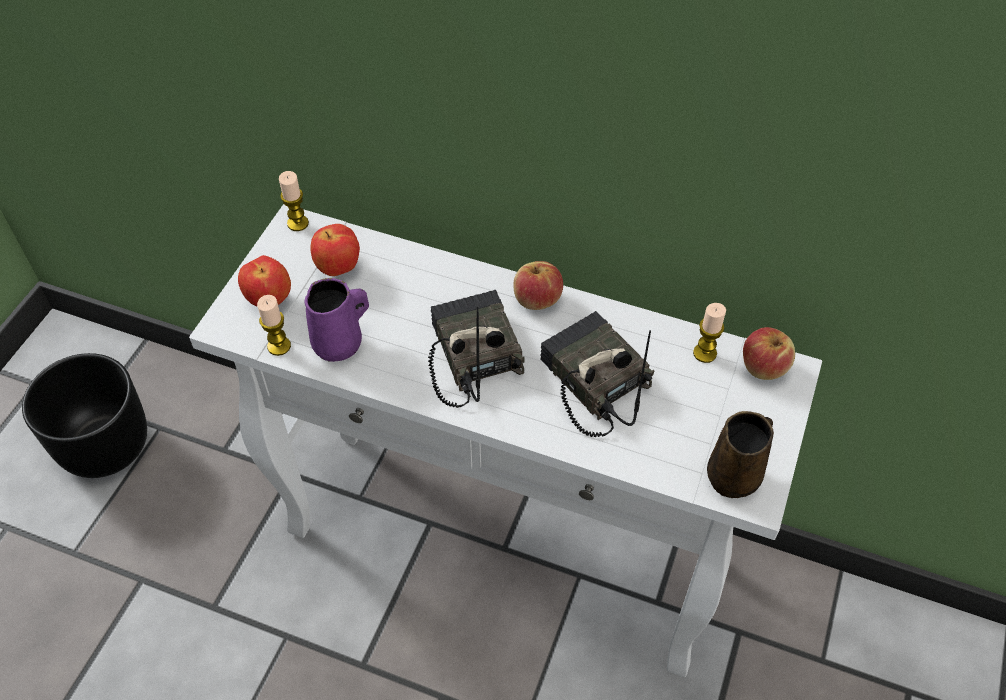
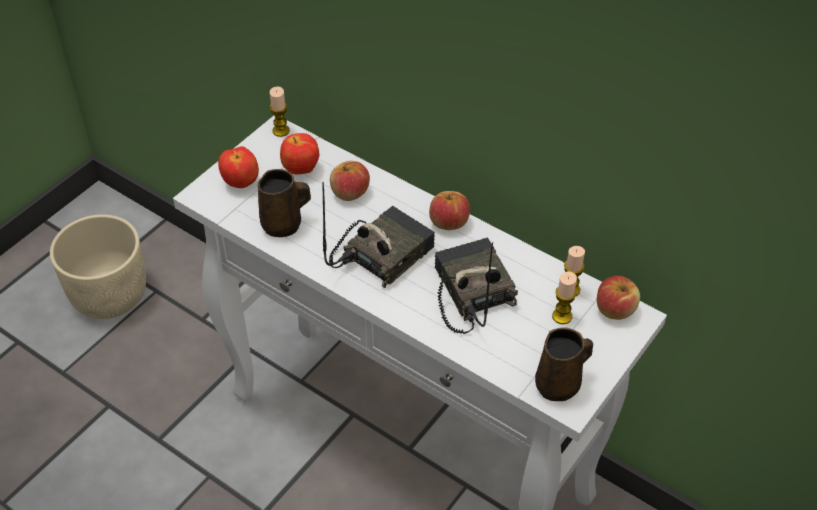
camera: 15 degrees right, 5 degrees down
(105, 444) = (110, 294): black planter -> beige planter
(279, 346) = (237, 217): candle -> candle (562, 316)
(340, 343) = (284, 225): purple mug -> brown mug
(407, 286) = (349, 193): none -> apple
(470, 355) = (381, 253): radio -> radio turned 45 degrees clockwise

